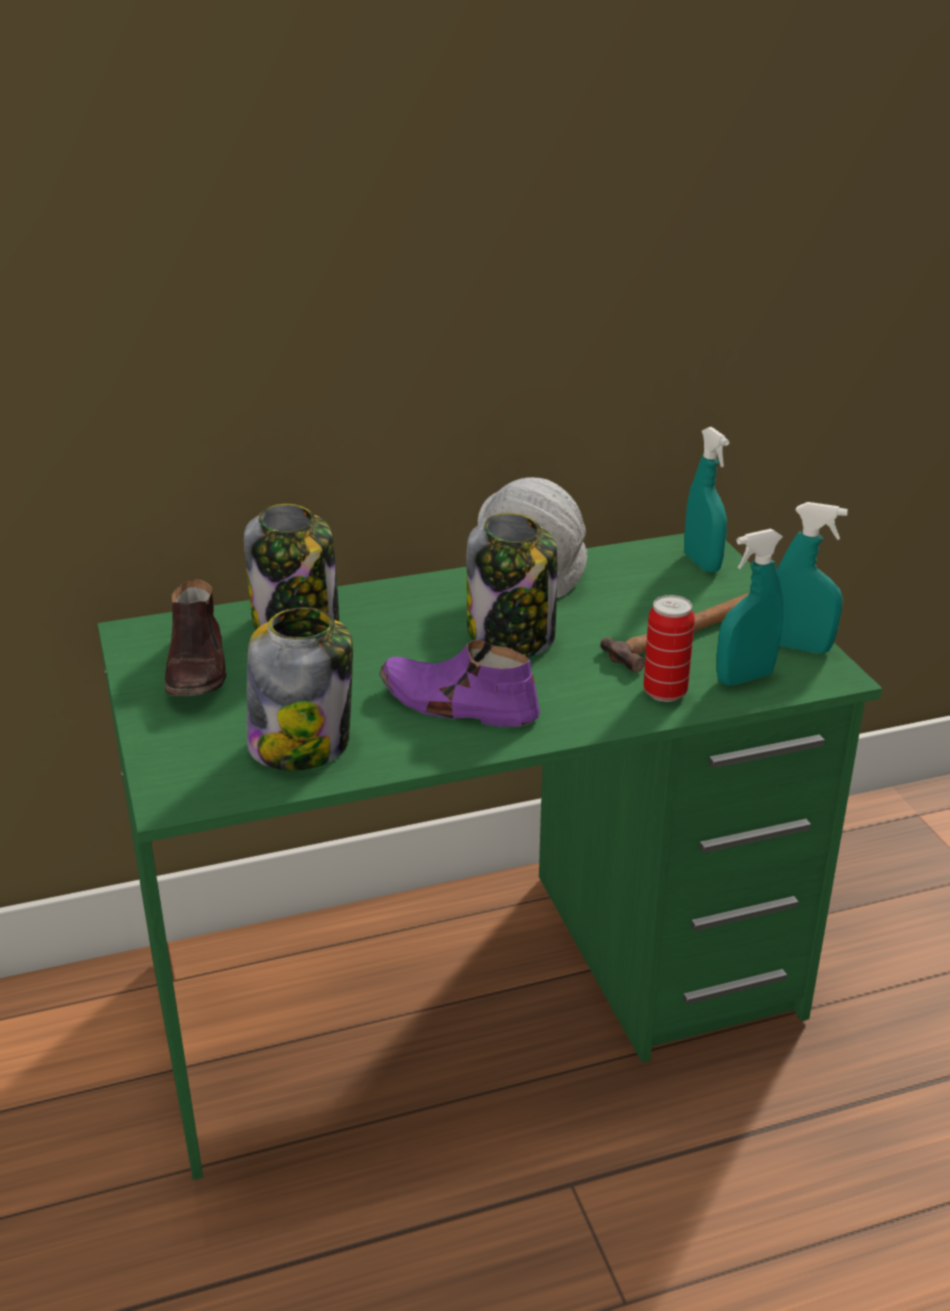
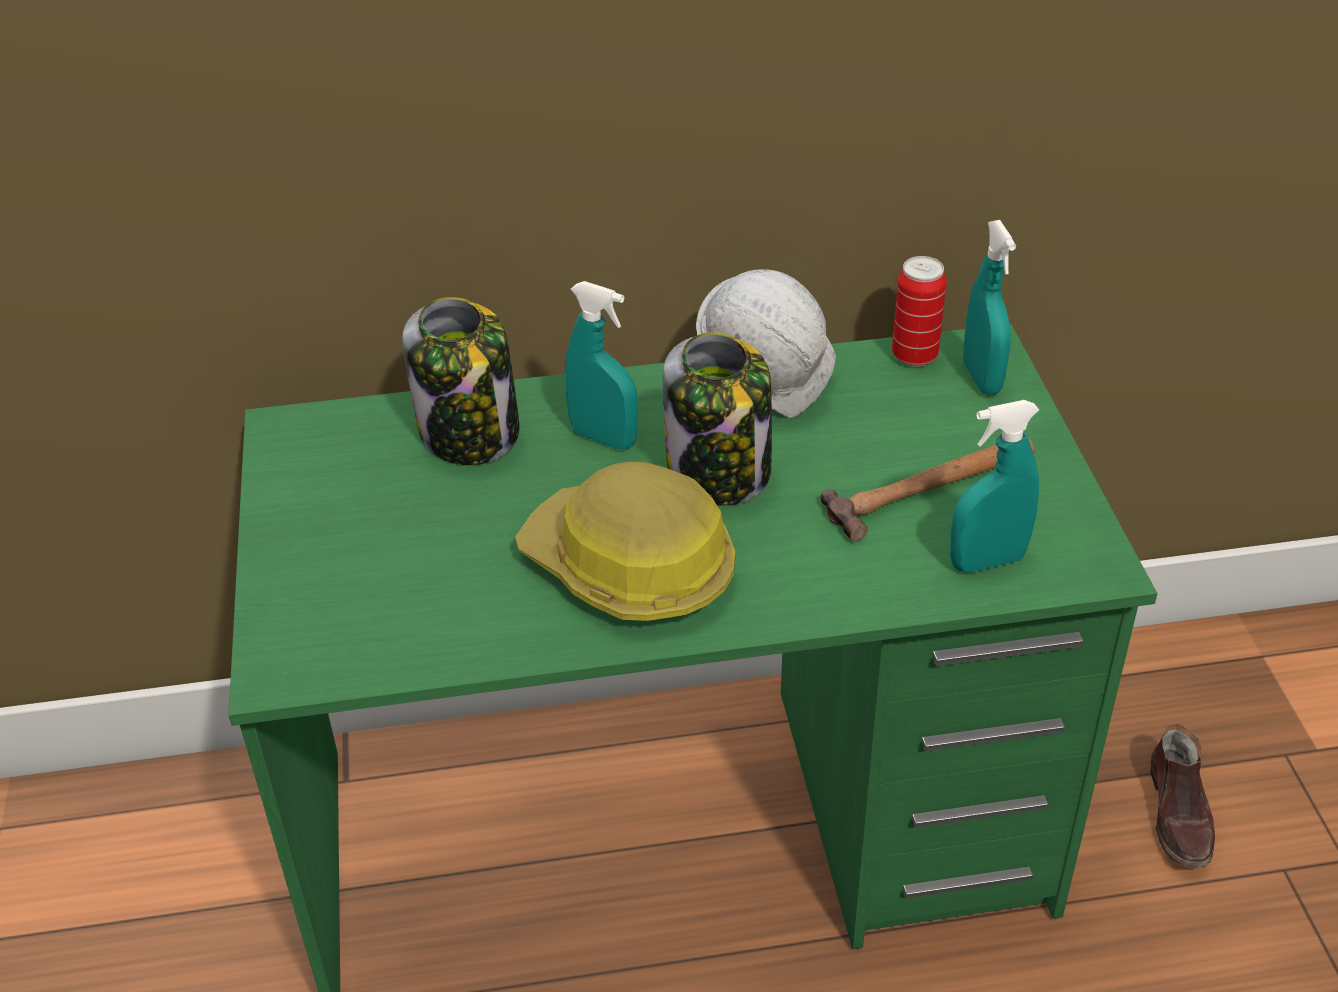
camera: 10 degrees right, 10 degrees up
(198, 668) = (343, 486): brown shoe -> brown shoe (1179, 814)
(301, 743) = (437, 608): jar -> none
(457, 704) = (629, 569): purple shoe -> hard hat
(665, 692) = (883, 574): can -> can (914, 356)
(799, 647) = (1069, 520): turquoise spray bottle -> turquoise spray bottle (603, 438)

